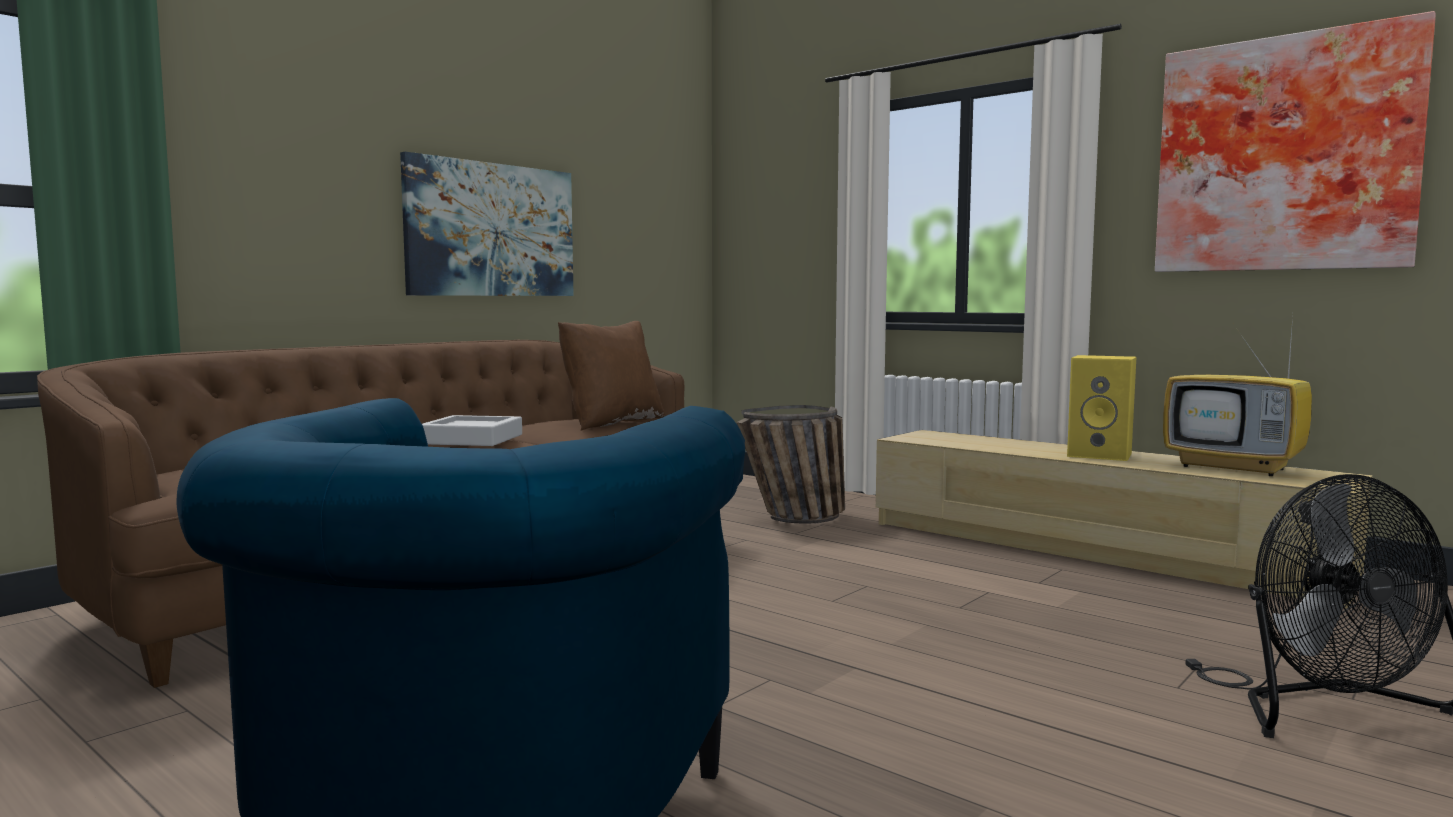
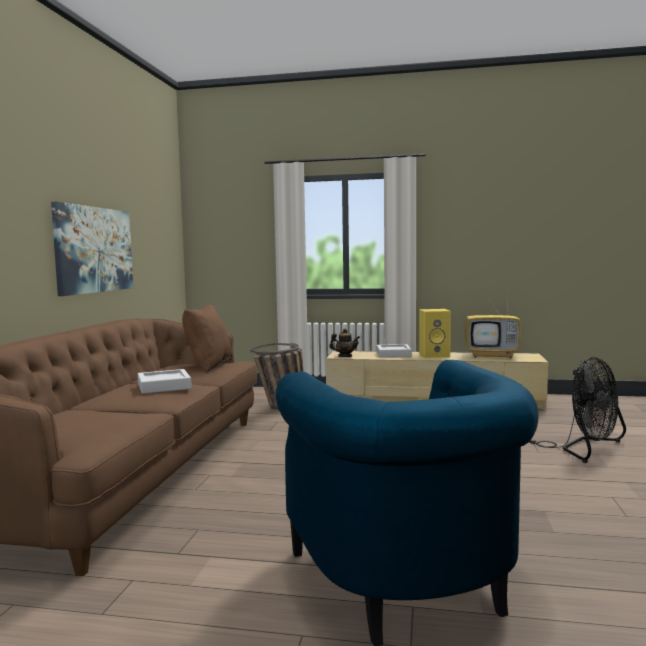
camera: 30 degrees left, 0 degrees up
(918, 439) = (345, 356): none -> teapot
(1019, 445) = (393, 354): none -> grey tray
(1285, 155) = (494, 218): picture -> none

